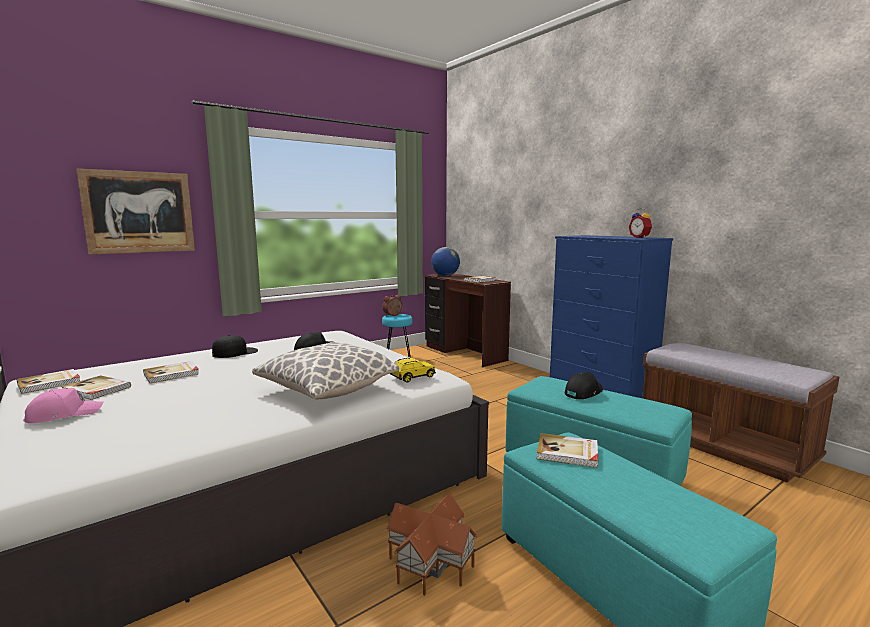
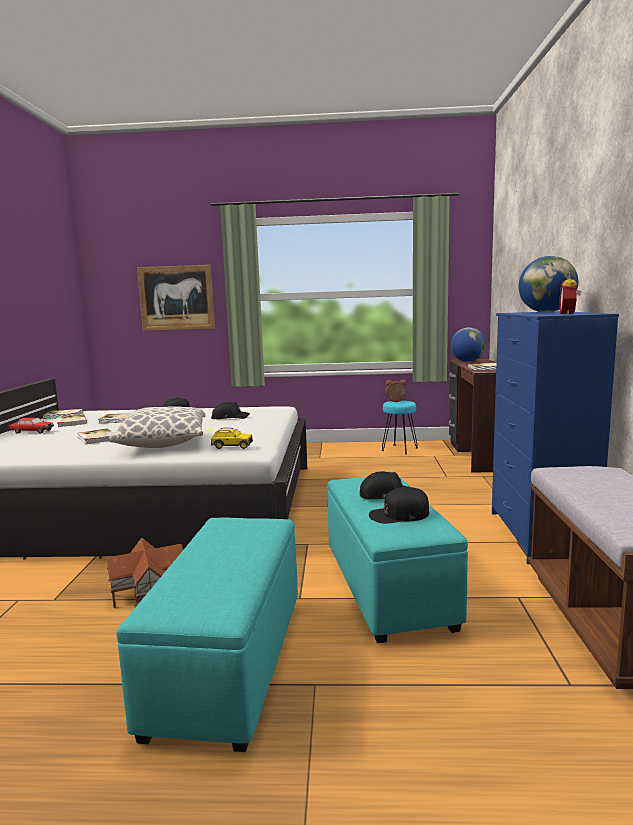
camera: 40 degrees right, 0 degrees up
(64, 414) = (31, 431): pink cap -> toy car
(568, 453) = (239, 529): book -> book (96, 438)
(598, 236) = (546, 312): none -> globe
(627, 405) = (399, 514): none -> black cap

